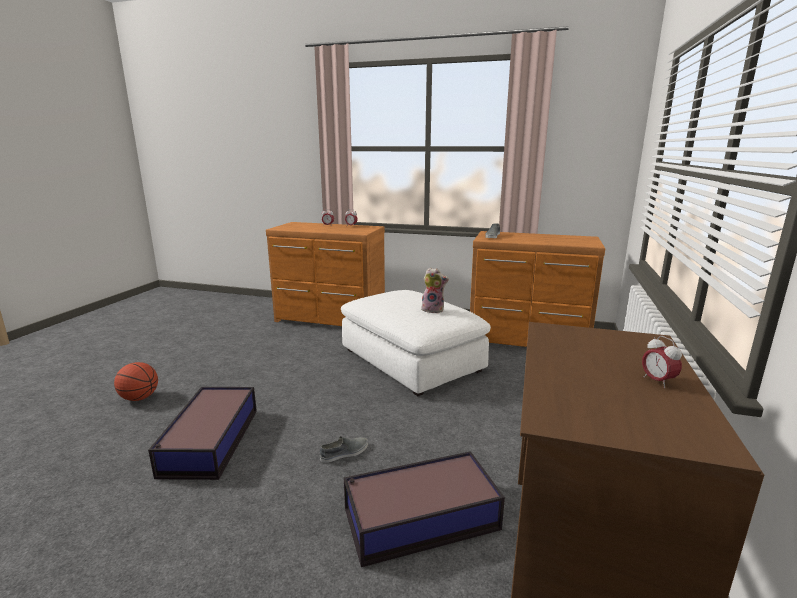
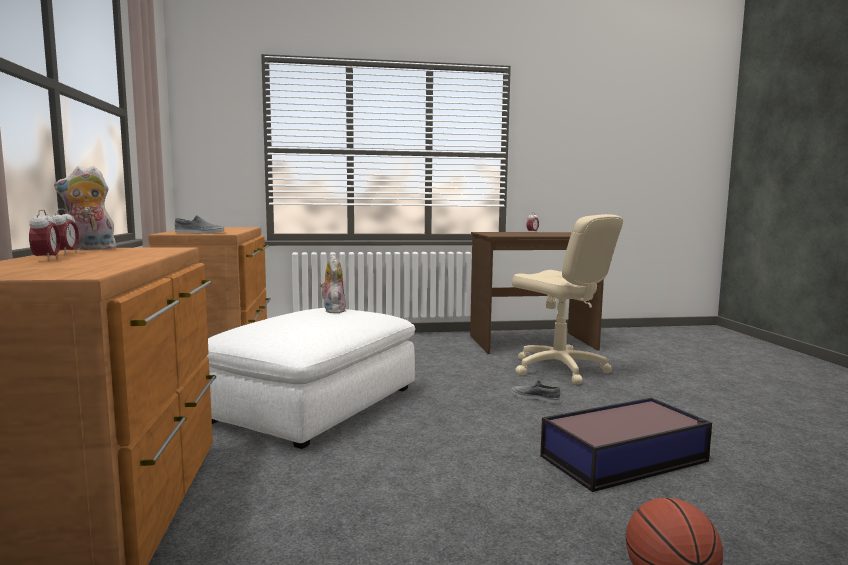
camera: 115 degrees left, 10 degrees down
(370, 227) = (90, 249): none -> plush toy
(419, 518) = (559, 369): storage box -> beige office chair

